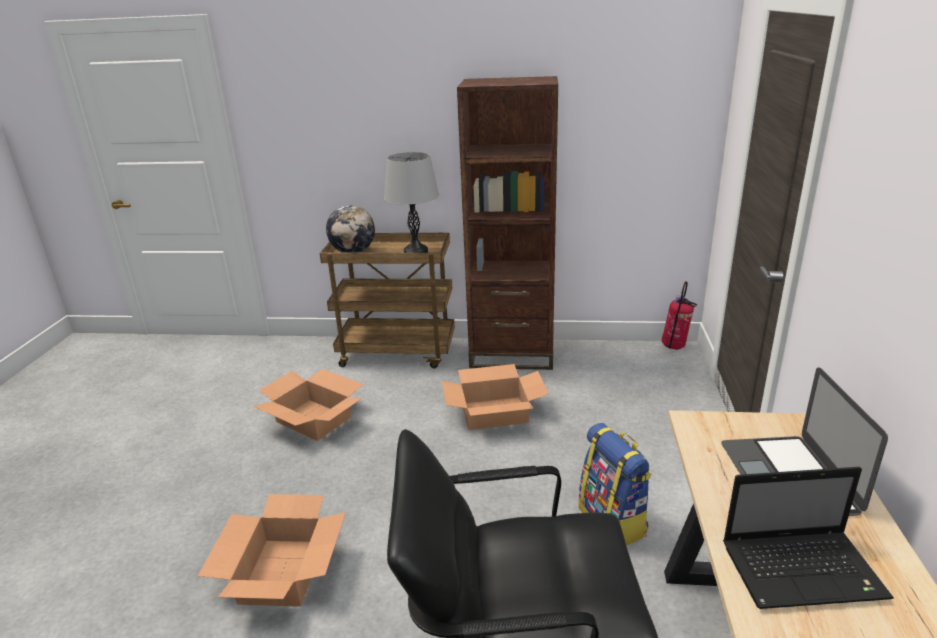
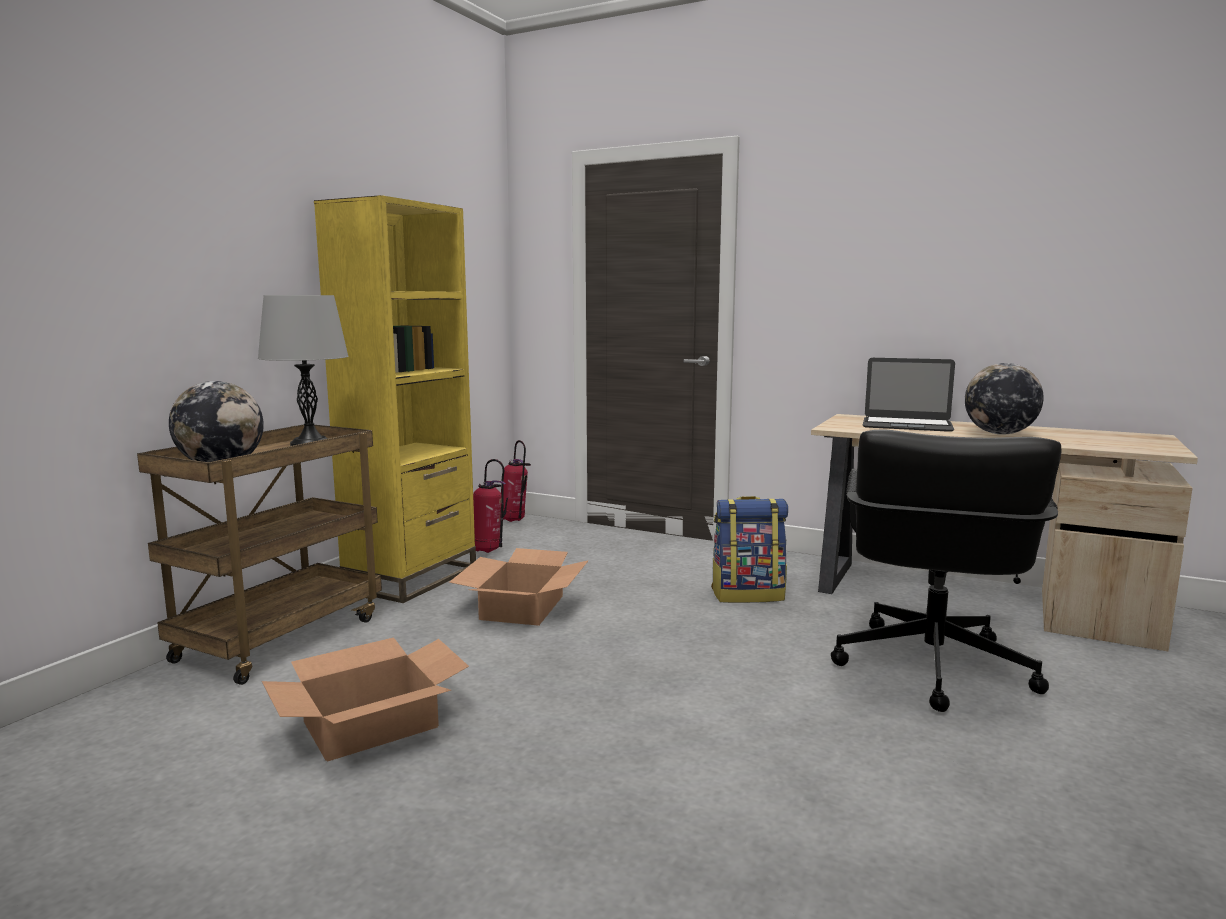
camera: 70 degrees left, 15 degrees down
(282, 572) = (726, 783): cardboard box -> none
(512, 354) = (411, 578): brown bookcase -> yellow bookcase
(591, 362) = (488, 551): none -> fire extinguisher
(804, 570) = (999, 434): laptop -> globe

